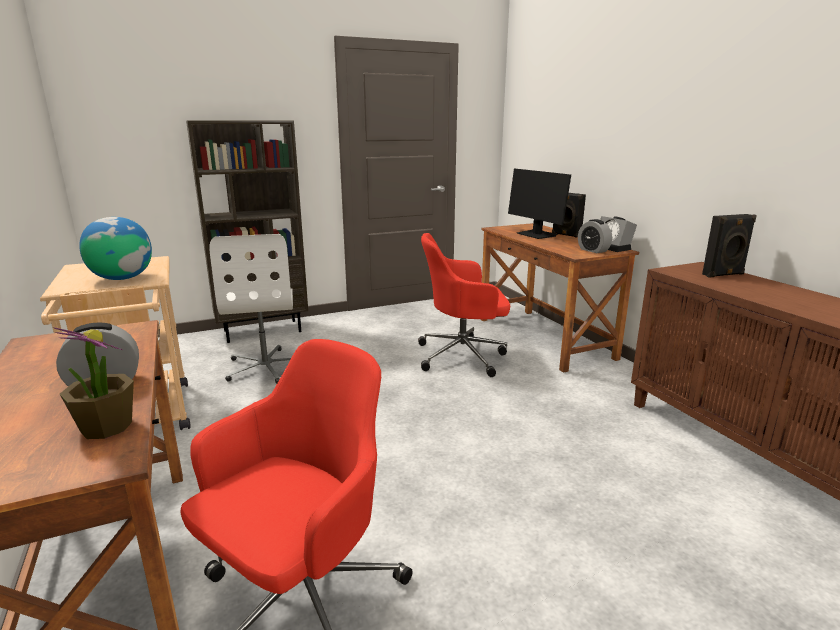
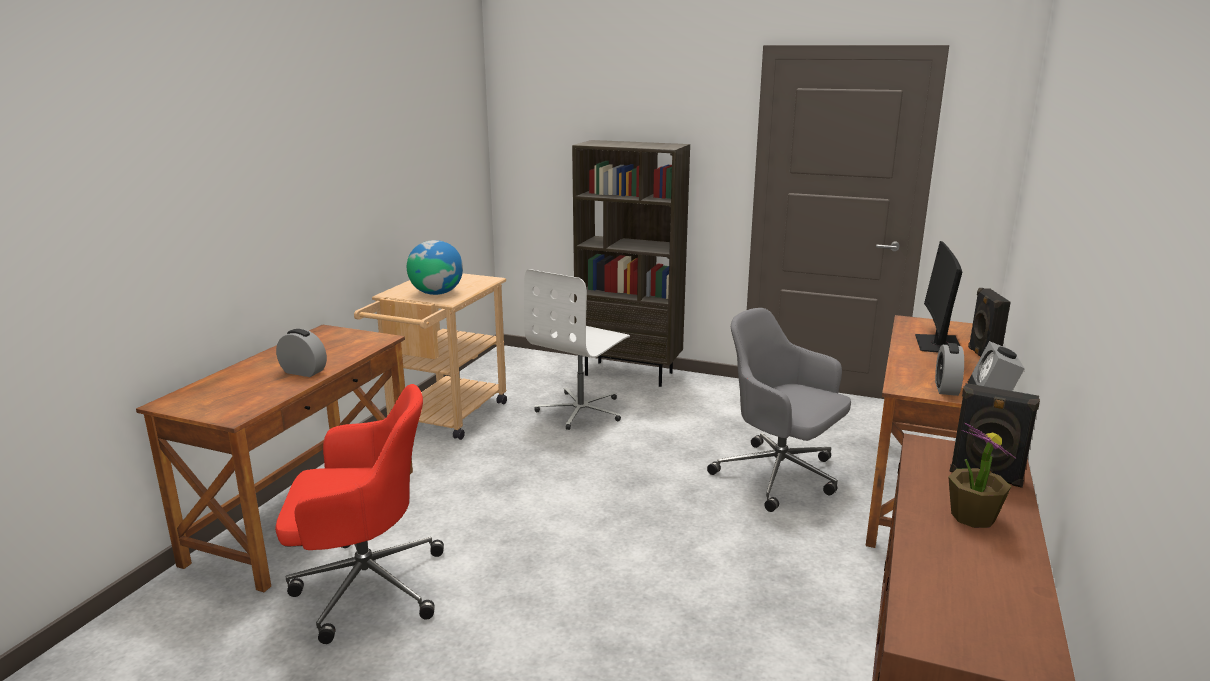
camera: 45 degrees right, 0 degrees up
(106, 427) = (260, 398): potted plant -> potted plant (972, 517)
(463, 356) = (780, 476): red office chair -> grey office chair

